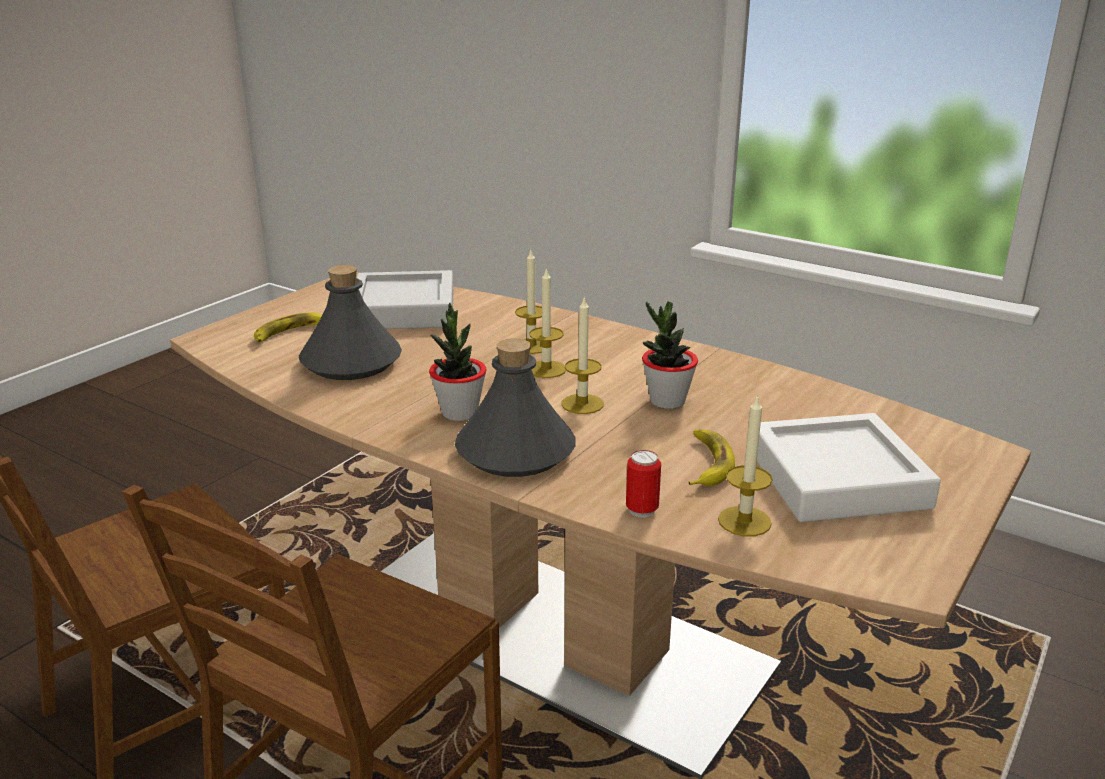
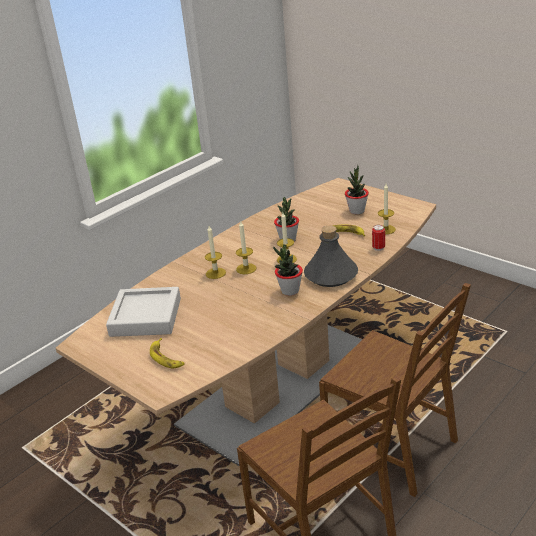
camera: 80 degrees left, 5 degrees up
(351, 363) = (221, 329): grey bottle -> none
(837, 479) = (357, 211): white tray -> potted plant

